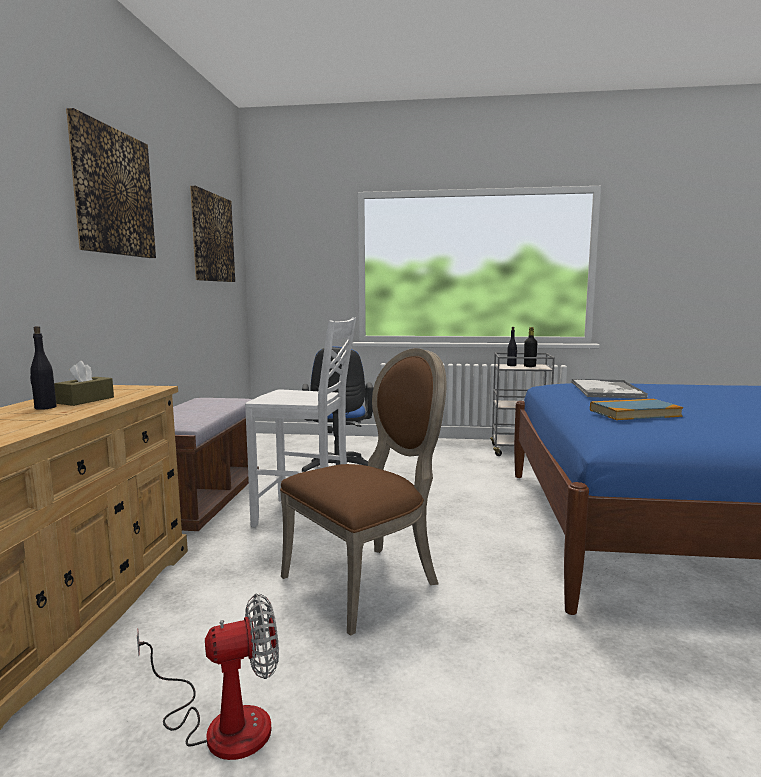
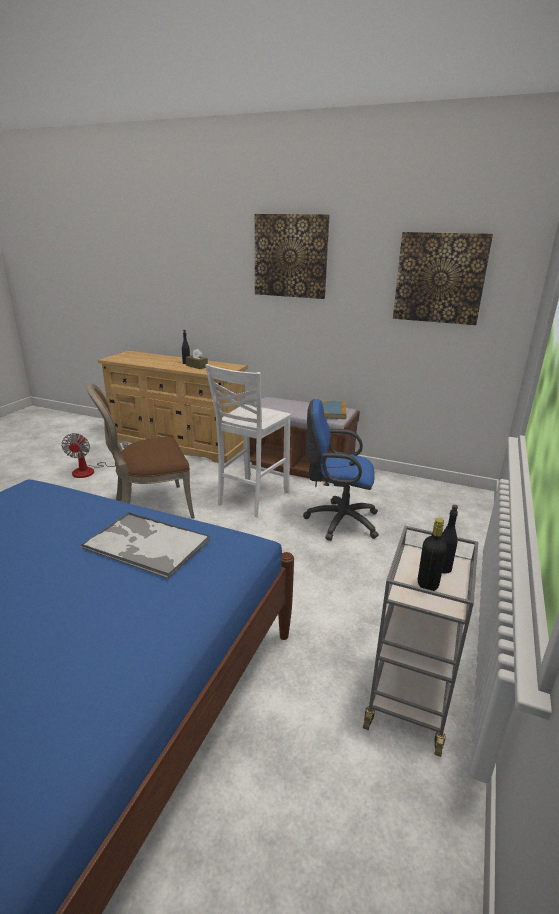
camera: 105 degrees right, 15 degrees up
(367, 581) = (150, 507): brown chair -> brown chair turned 90 degrees clockwise
(634, 413) = (49, 511): book -> book (333, 412)

